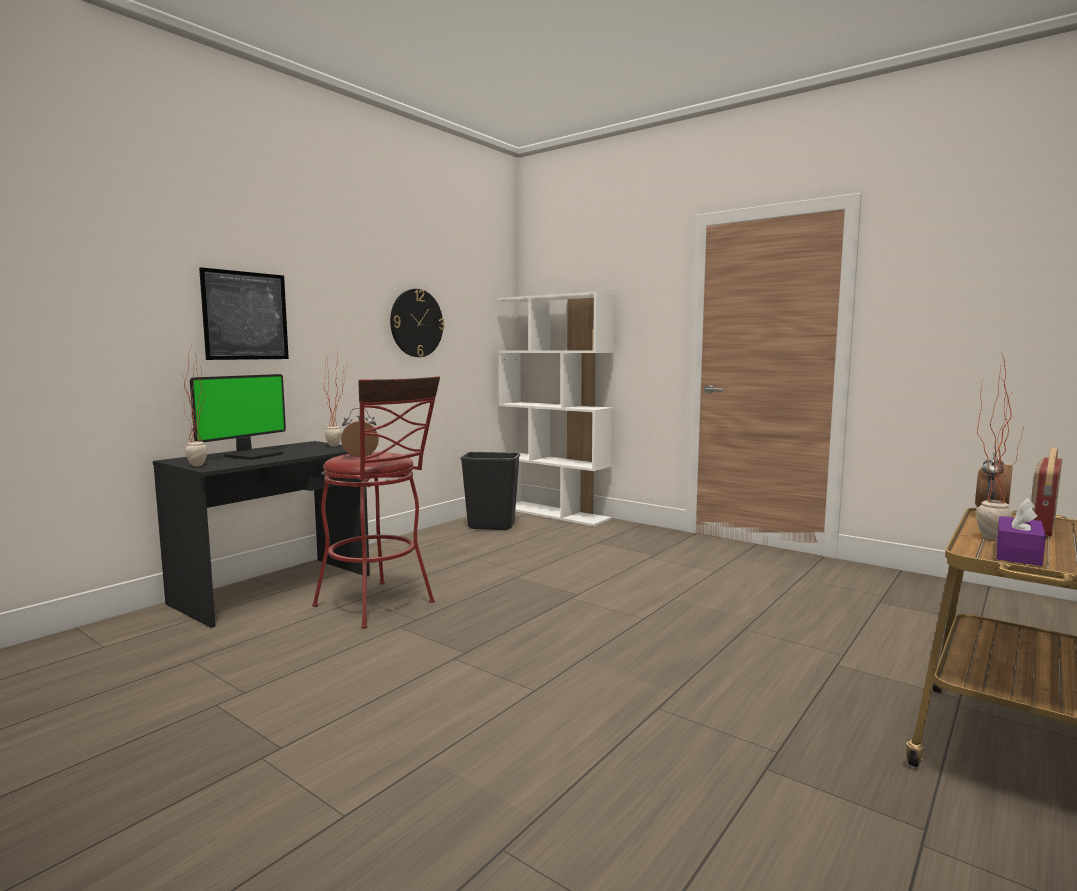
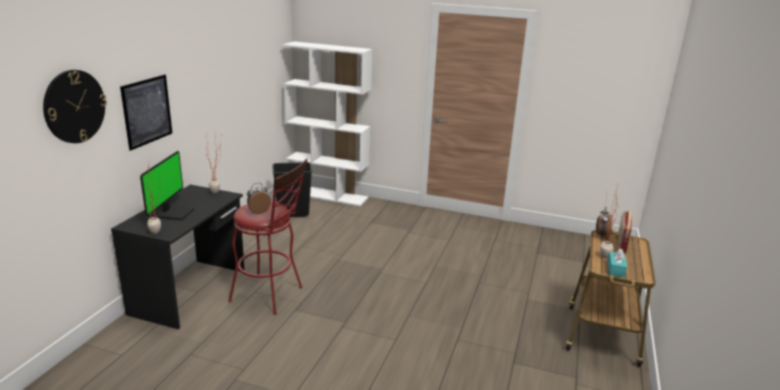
camera: 20 degrees left, 15 degrees up
(416, 323) = (237, 80): wall clock -> wall clock (74, 106)
(1018, 554) = (615, 269): purple tissue box -> turquoise tissue box

